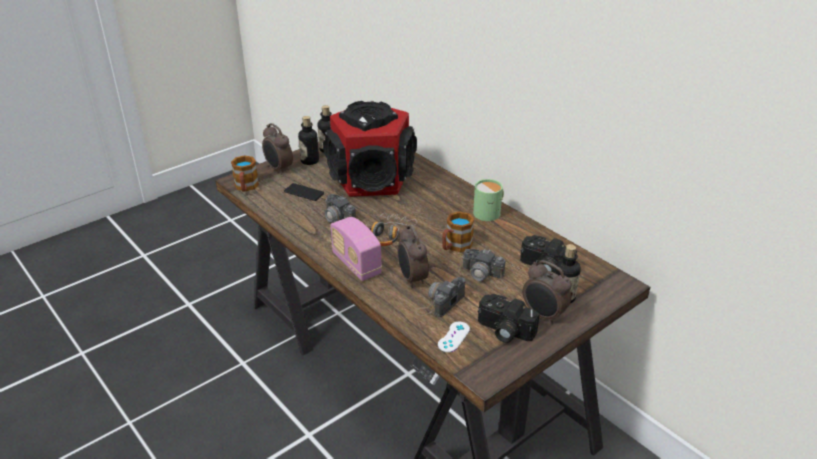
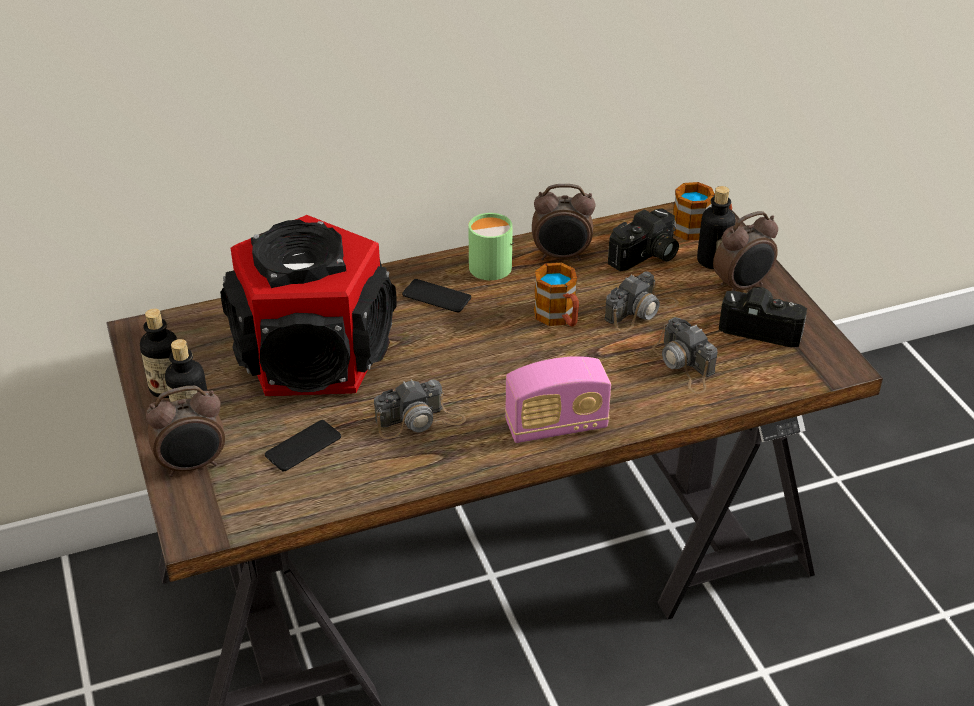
camera: 70 degrees left, 5 degrees up
(246, 187) = (231, 522): mug -> mug (699, 231)
(387, 234) = (492, 377): headphones -> none
(412, 279) = (619, 378): alarm clock -> alarm clock (561, 256)
(446, 202) = (436, 296): none -> phone
(453, 337) = (760, 371): white game controller -> none
(504, 331) = (762, 327): camera -> camera turned 120 degrees counterclockwise

